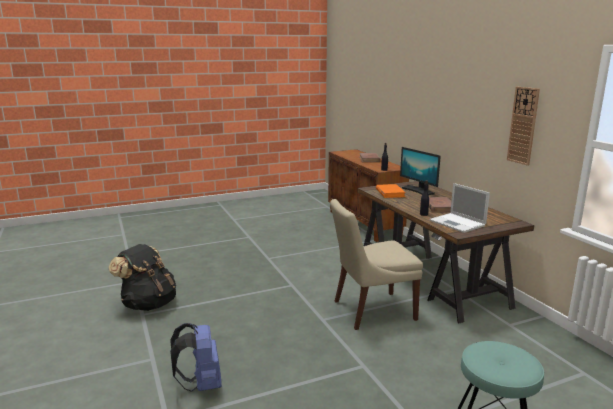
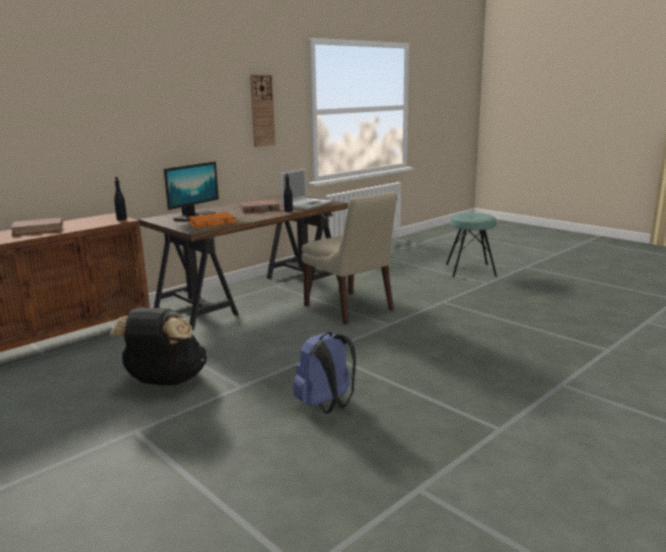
camera: 110 degrees left, 0 degrees up
(148, 304) = (471, 436): black backpack -> black backpack (165, 381)
(201, 384) = (553, 349): blue backpack -> blue backpack (326, 406)

